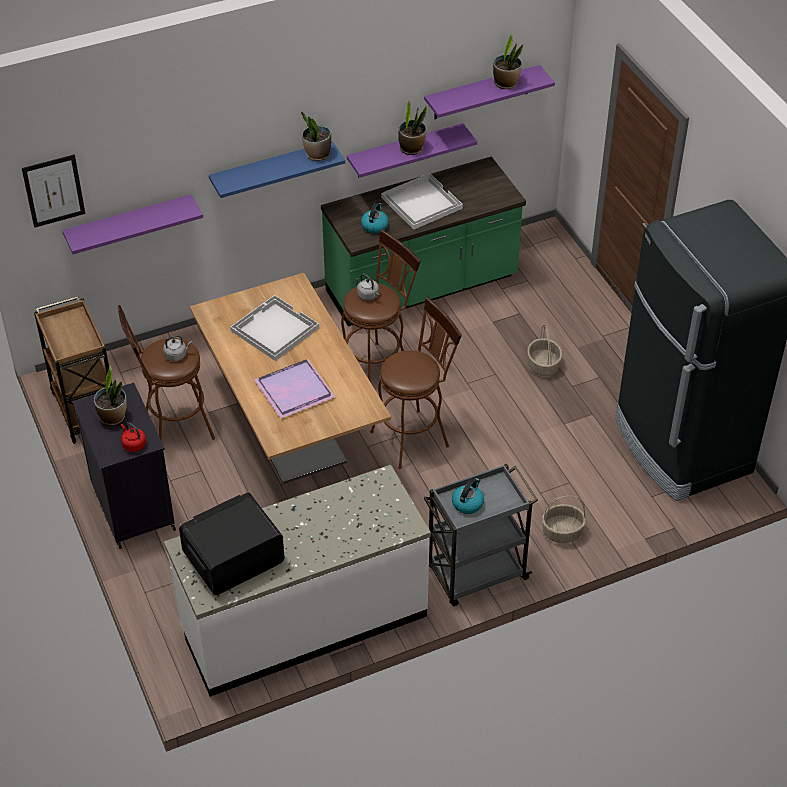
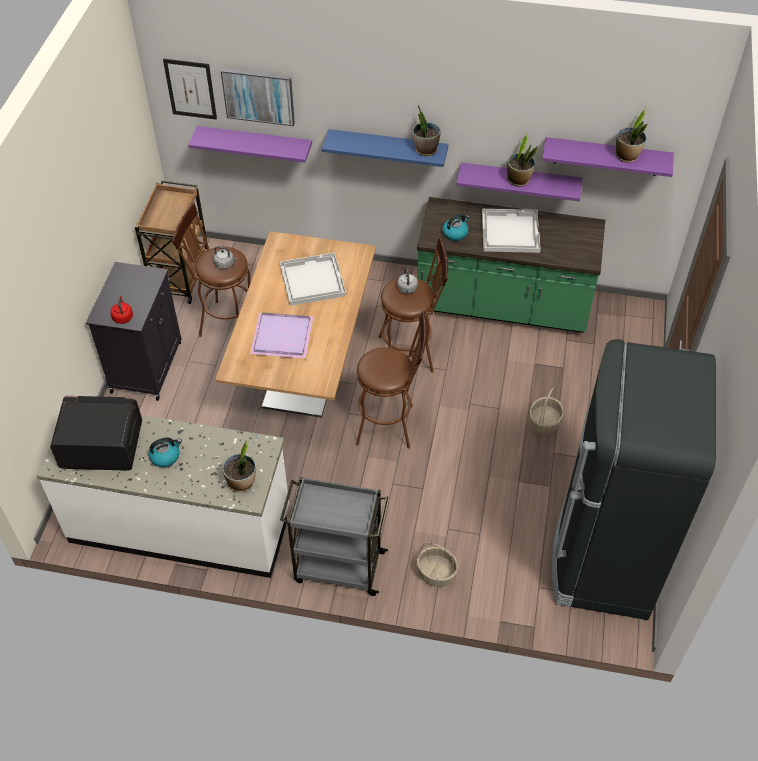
camera: 35 degrees right, 5 degrees up
(113, 417) = (129, 288): potted plant -> potted plant (242, 482)
(131, 168) = (258, 96): none -> picture
(467, 503) = (322, 505): kettle -> kettle (165, 456)

